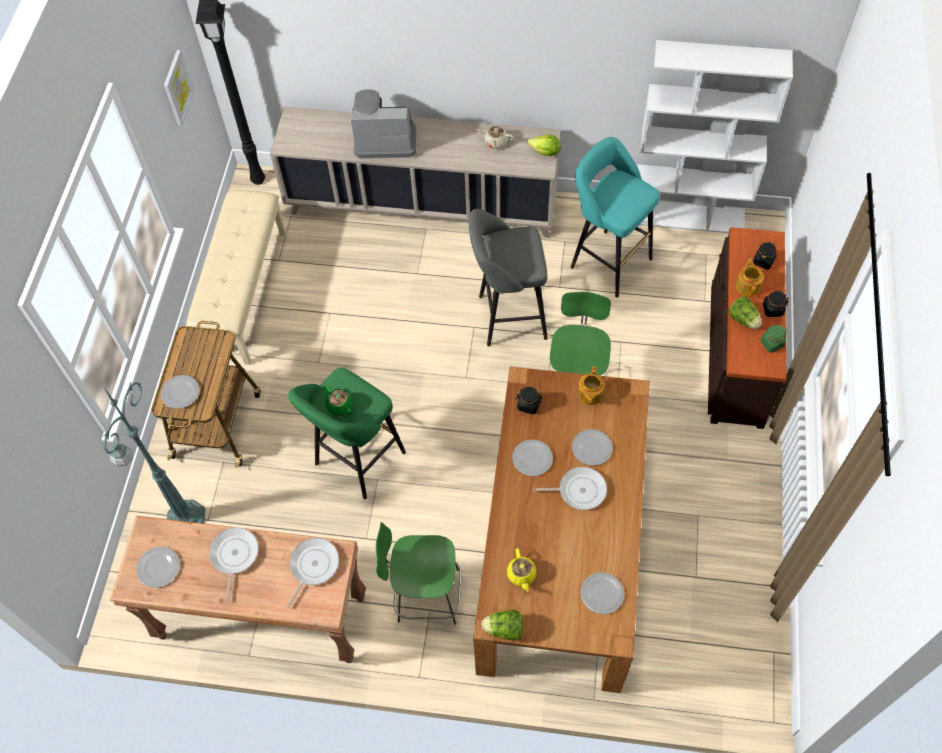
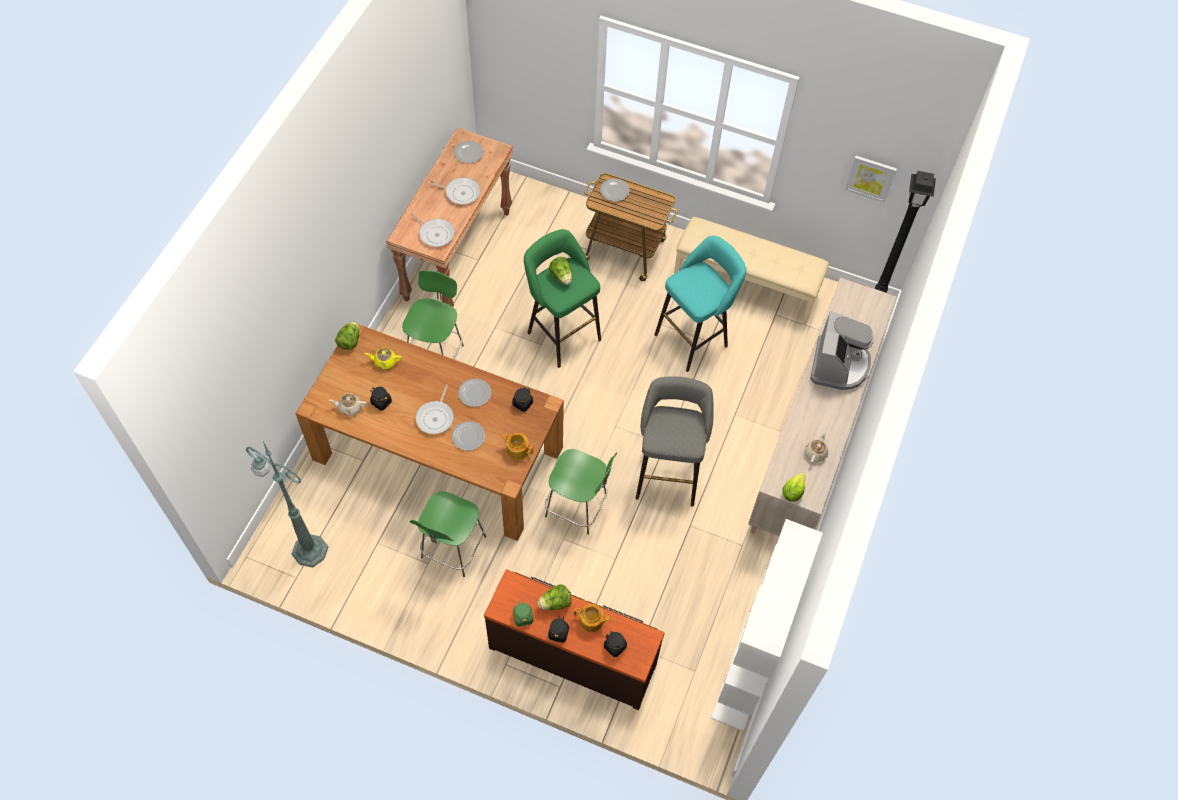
camera: 100 degrees right, 0 degrees up
(184, 520) = (550, 221): green floor lamp -> green floor lamp (308, 549)
(340, 406) = (561, 276): green teapot -> lettuce
(580, 559) = (381, 402): none -> black jar
(601, 593) = (349, 407): plate -> beige teapot
(607, 260) = (710, 576): turquoise stool -> turquoise stool (694, 338)
(672, 496) = (452, 549): none -> green chair

